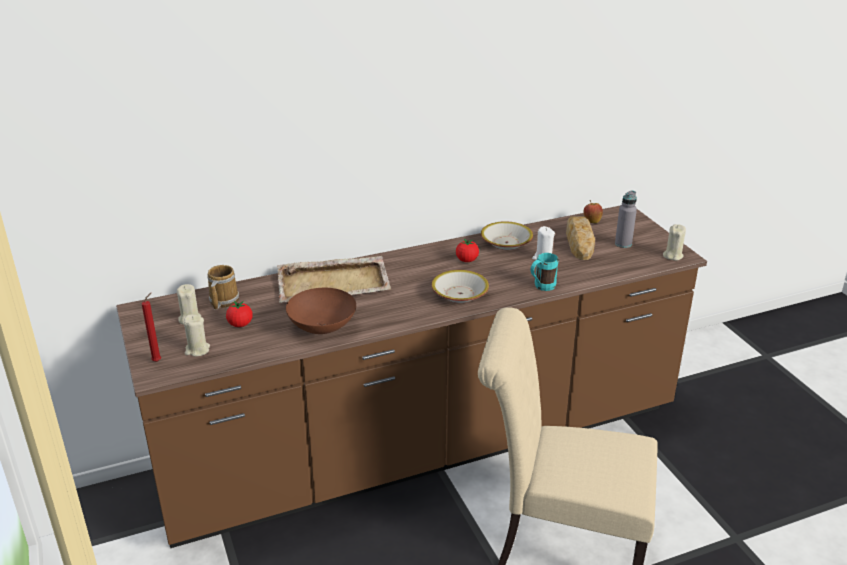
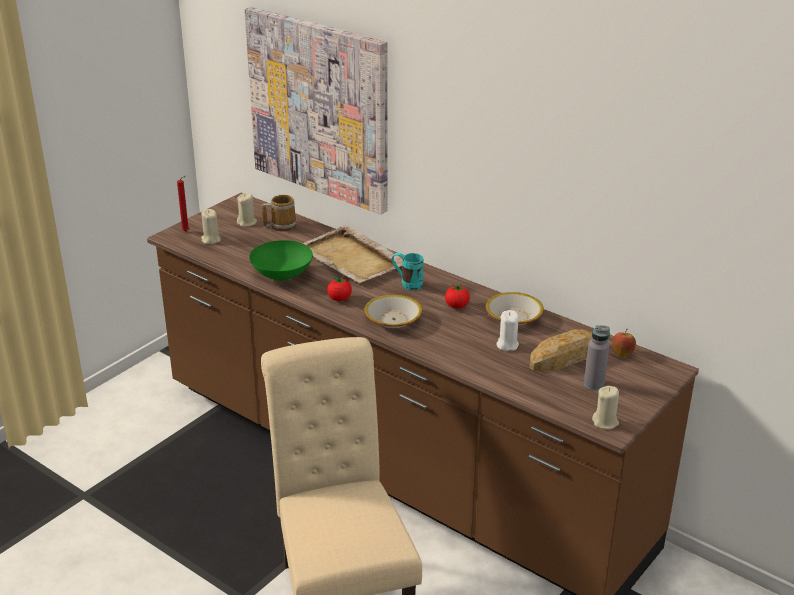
camera: 60 degrees right, 0 degrees up
(225, 155) = (319, 108): none -> picture
(240, 324) = (257, 243): tomato -> tomato (339, 299)
(323, 328) = (282, 276): brown bowl -> green bowl
(541, 287) = (450, 357): turquoise mug -> turquoise mug (407, 284)

